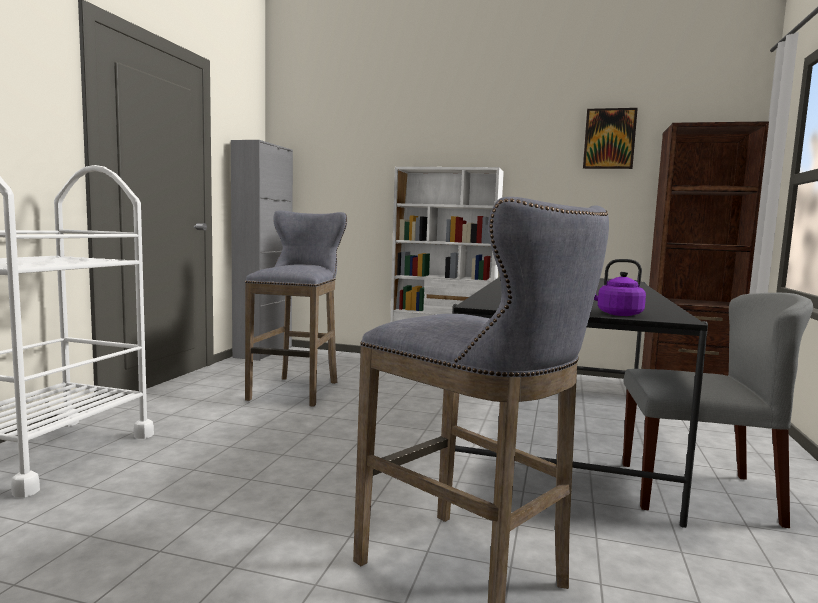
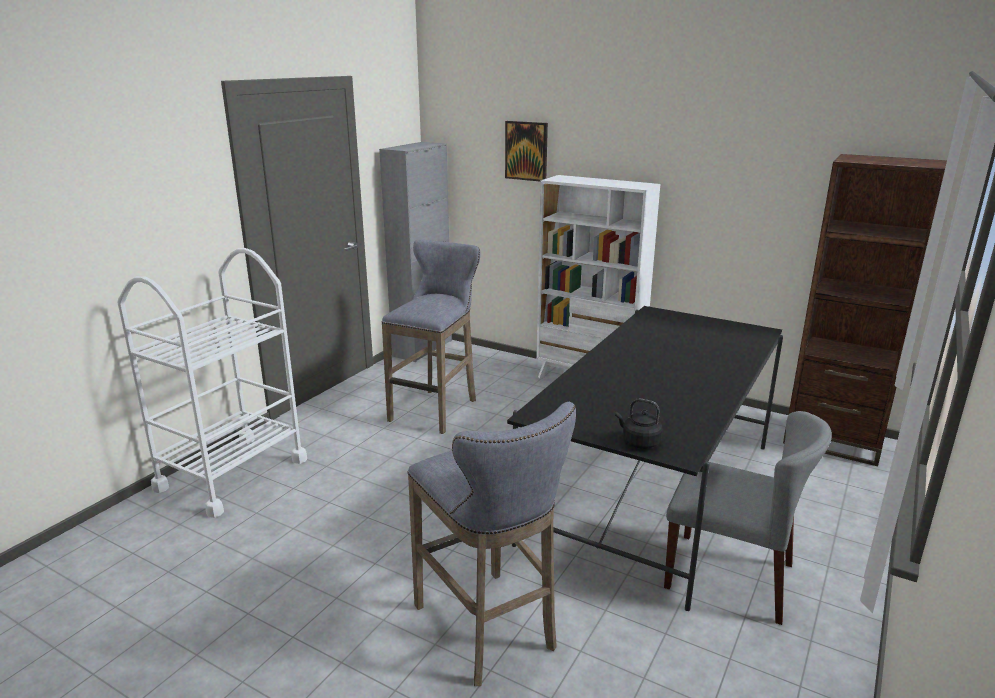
camera: 15 degrees right, 15 degrees up
(609, 139) = (780, 154): picture -> picture (526, 151)
(617, 314) = (639, 442): purple kettle -> black kettle

